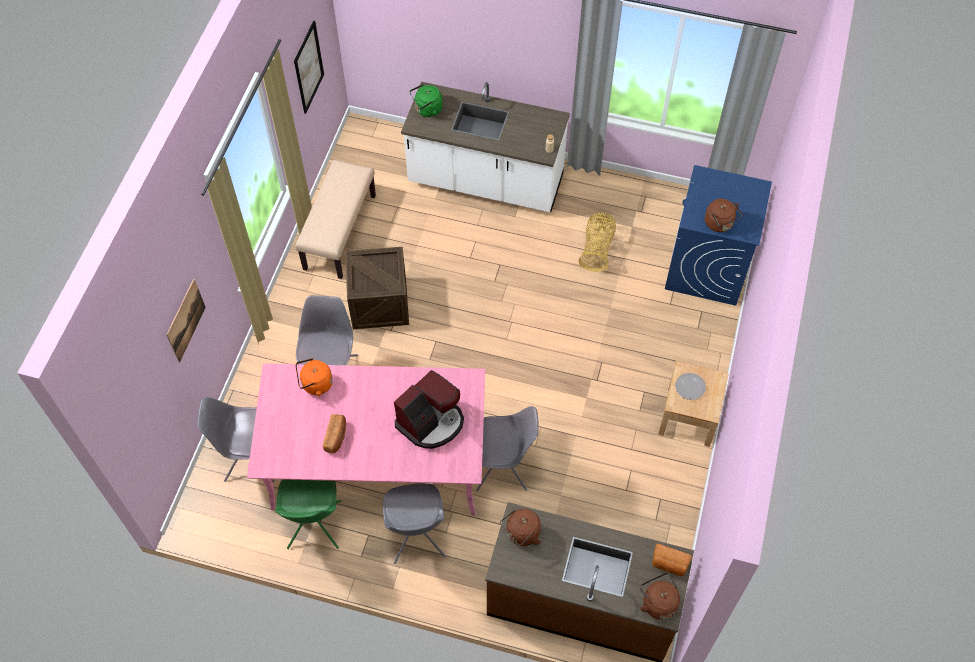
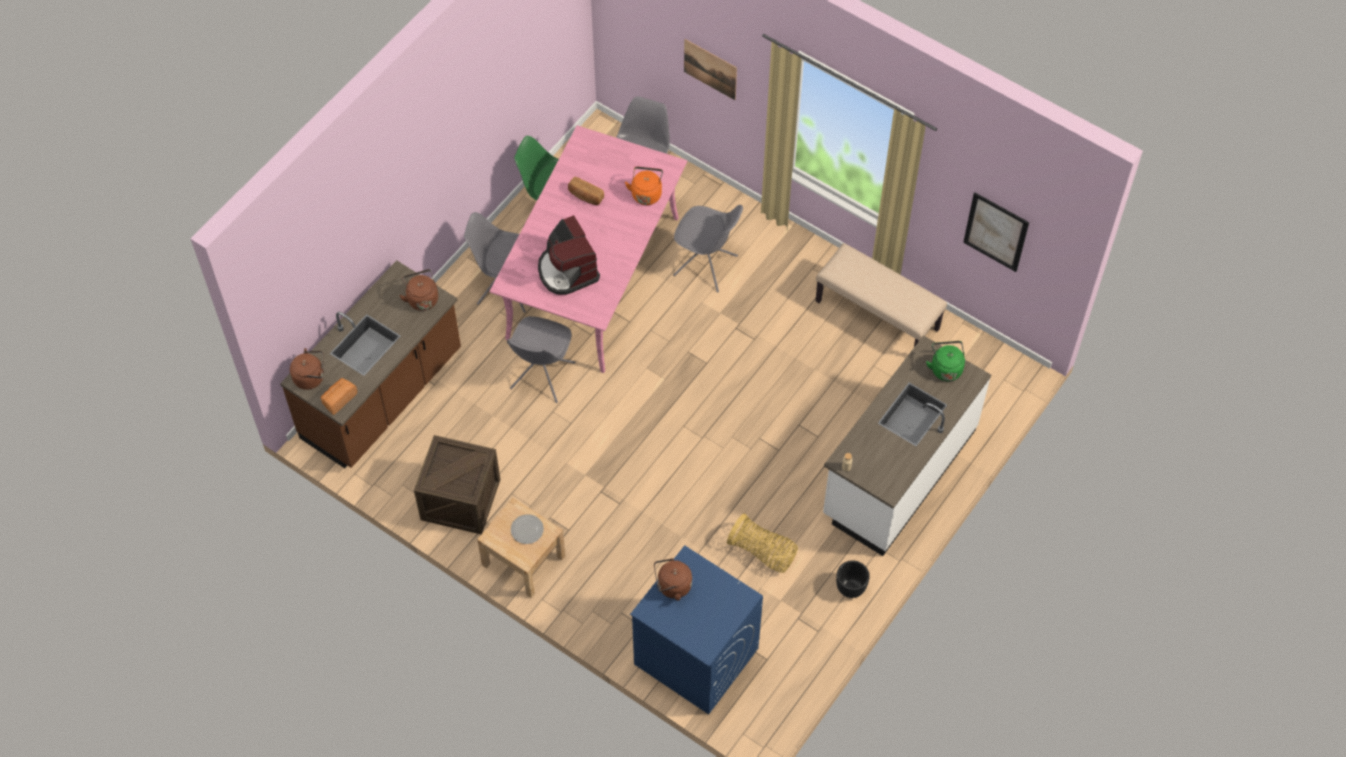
camera: 110 degrees right, 0 degrees up
(379, 303) = (772, 327): crate -> crate (460, 499)
(599, 185) = (851, 587): none -> black planter

